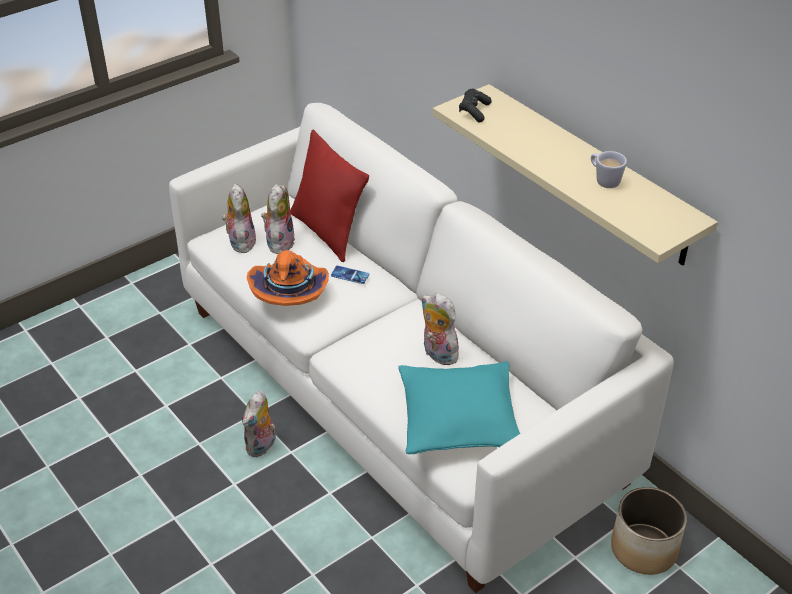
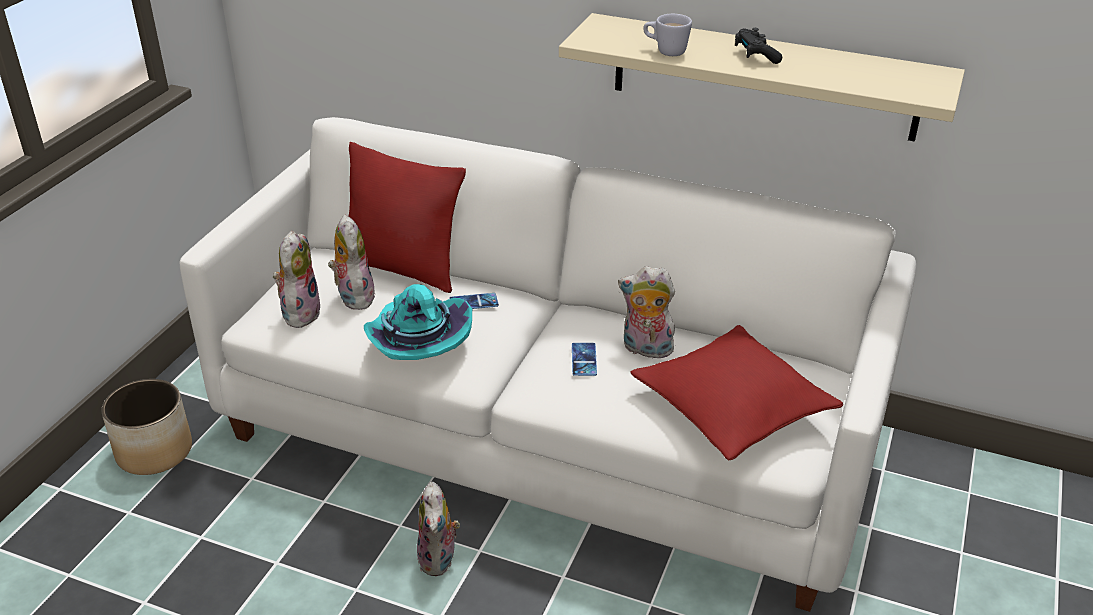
camera: 30 degrees left, 5 degrees down
(240, 242) = (300, 312): plush toy -> plush toy turned 45 degrees clockwise
(290, 290) = (416, 341): orange hat -> turquoise hat
(387, 345) = (584, 359): none -> phone
(458, 419) = (732, 406): turquoise pillow -> red pillow
(474, 111) = (609, 39): black game controller -> black game controller (755, 56)
(604, 180) = (818, 63): white mug -> white mug (665, 51)
(644, 548) = (923, 489): planter -> planter (154, 451)

